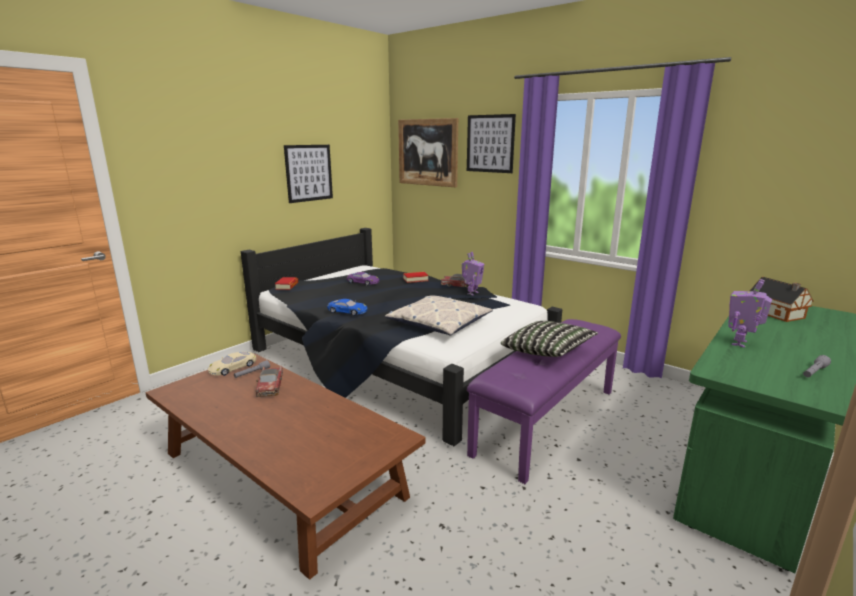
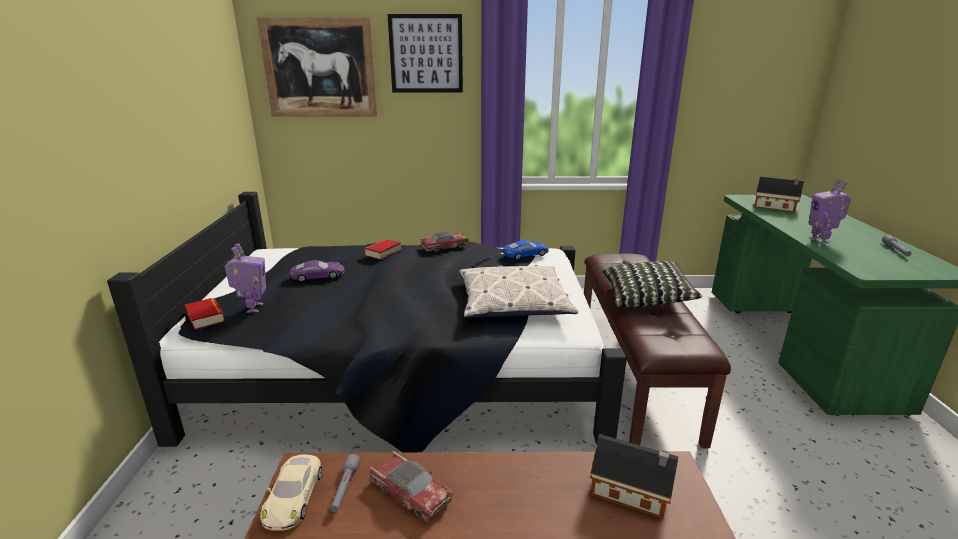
camera: 40 degrees left, 5 degrees up
(309, 173) = (166, 112): picture -> none
(347, 311) = (383, 326): blue toy car -> blue toy car (525, 254)
(358, 434) = (633, 491): none -> toy house
(471, 293) = (475, 252): toy robot -> toy robot (253, 308)
(546, 420) = (632, 371): purple bench -> brown bench

